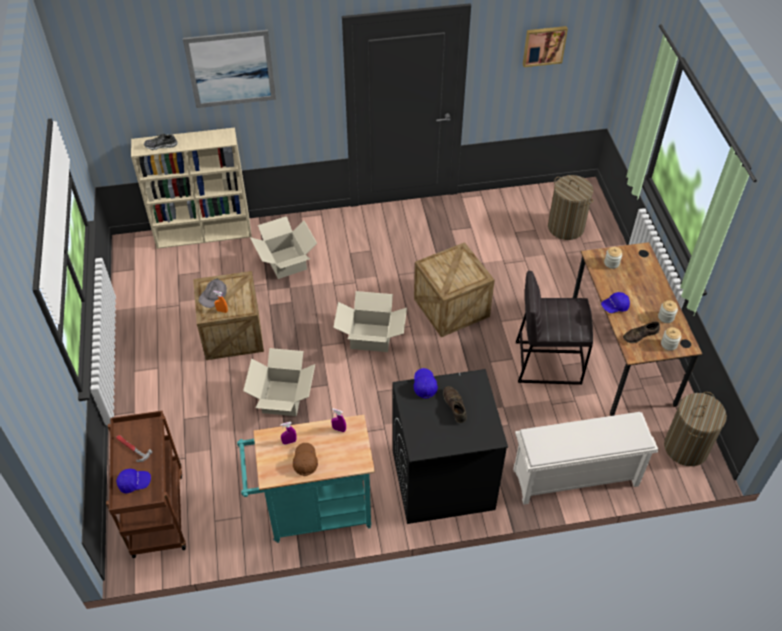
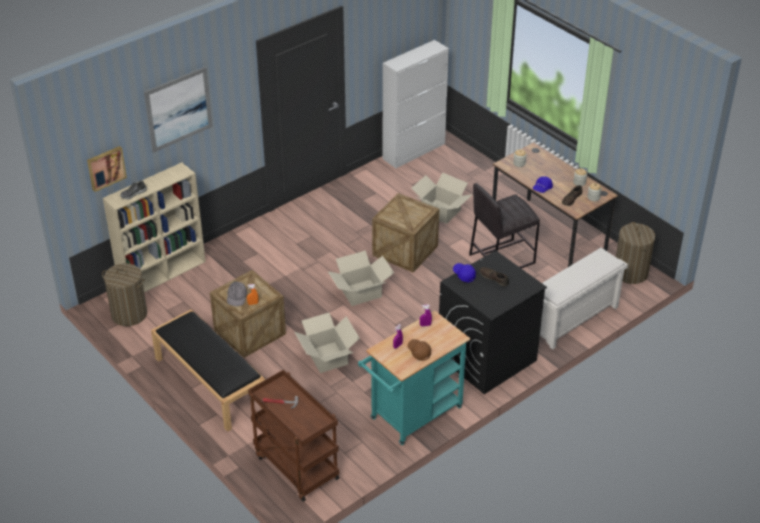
camera: 30 degrees left, 10 degrees down
(134, 483) = (302, 421): blue cap -> none
(154, 373) = (209, 382): none -> black bench
(286, 262) = (250, 268): cardboard box -> cardboard box (441, 211)
(544, 45) = (393, 25): picture -> picture (106, 168)
(546, 194) = (414, 151): none -> white cabinet
(566, 227) = (446, 168): laundry basket -> laundry basket (129, 314)

